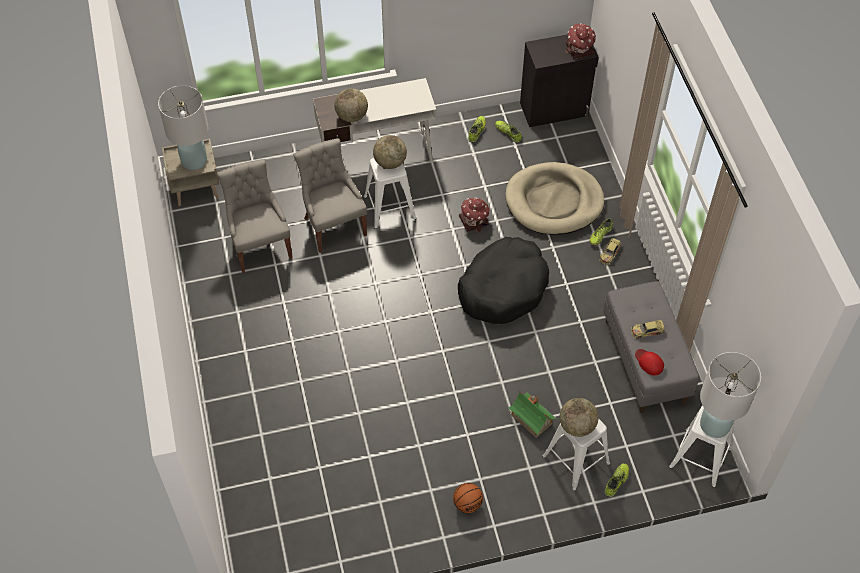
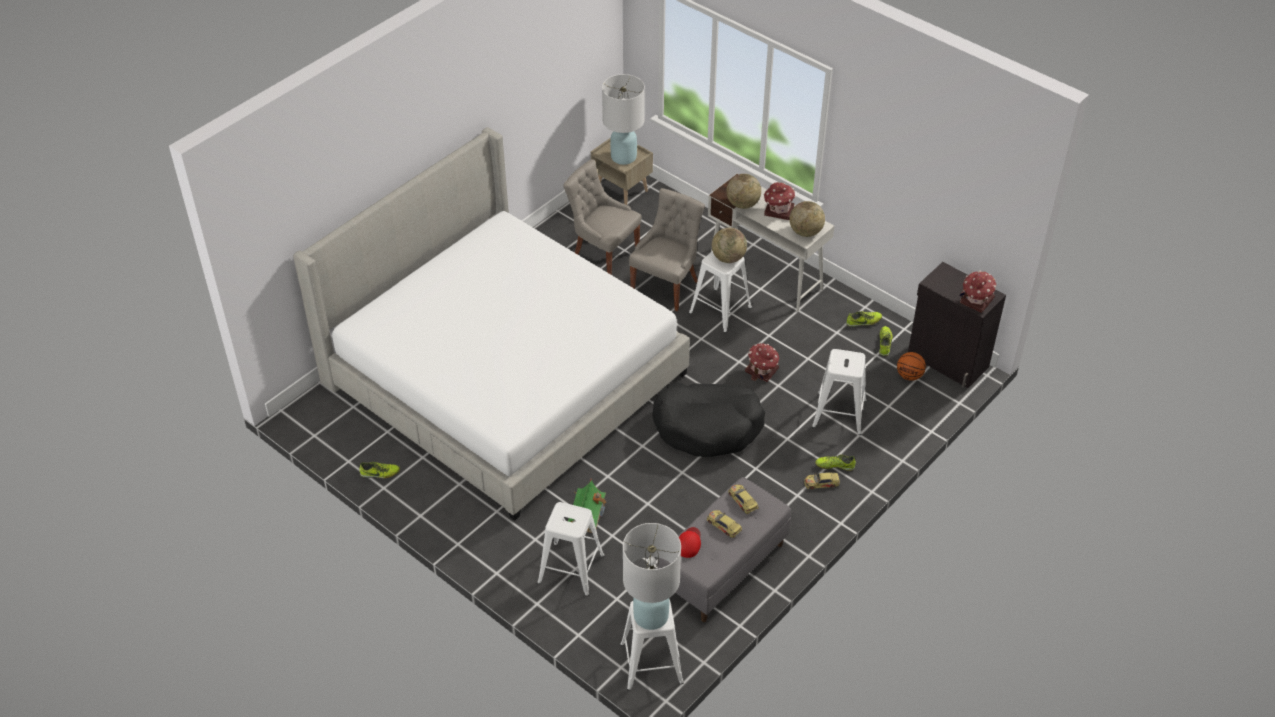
camera: 55 degrees right, 10 degrees down
(260, 246) = (603, 255): grey chair -> grey chair turned 90 degrees counterclockwise
(340, 393) = (505, 378): none -> bed
(379, 99) = (778, 210): none -> toy house
(467, 504) = (465, 515): basketball -> basketball (909, 376)
(554, 201) = (840, 414): beige dog bed -> white stool
(577, 426) = (563, 515): globe -> globe (805, 232)
(616, 481) = (572, 610): shoe -> shoe (380, 473)
(632, 305) = (743, 500): none -> toy car

